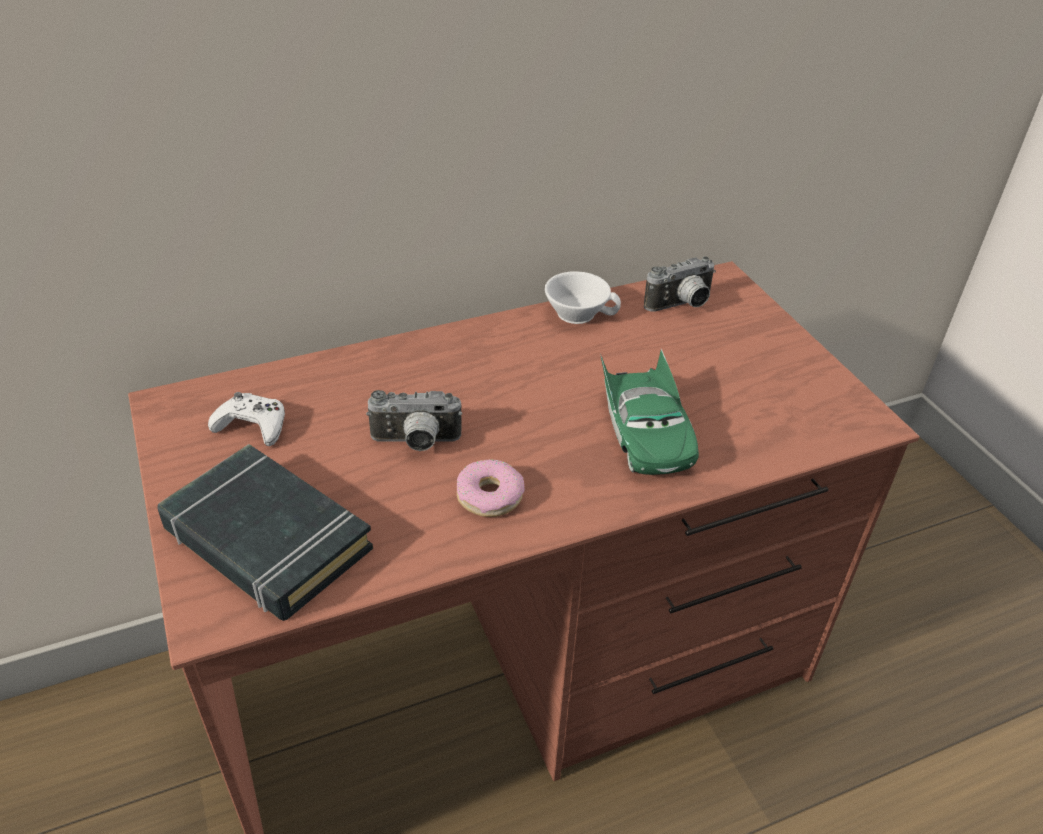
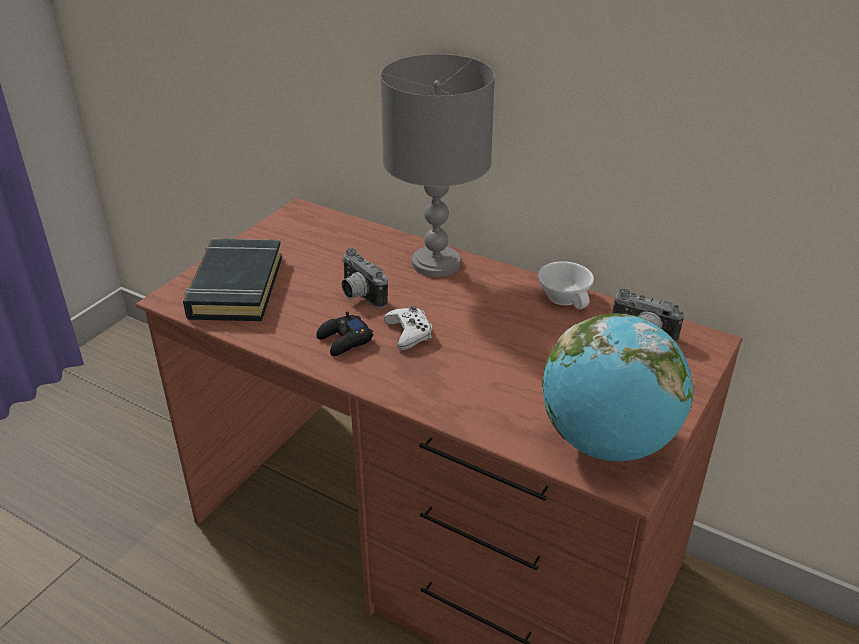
camera: 55 degrees right, 5 degrees down
(253, 425) = (312, 241): white game controller -> white game controller (409, 333)
(421, 357) = (436, 262): none -> grey table lamp
(490, 495) = (344, 340): donut -> black game controller
(644, 431) = (475, 374): green toy car -> none
(811, 405) = (607, 442): none -> globe

